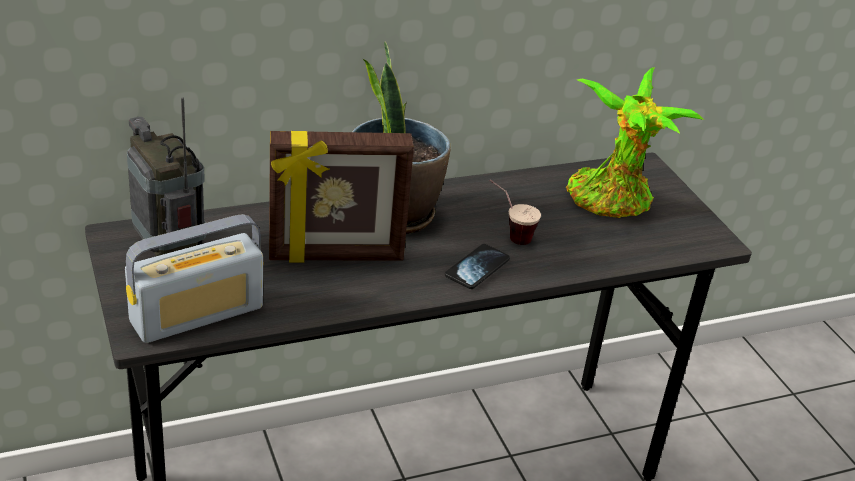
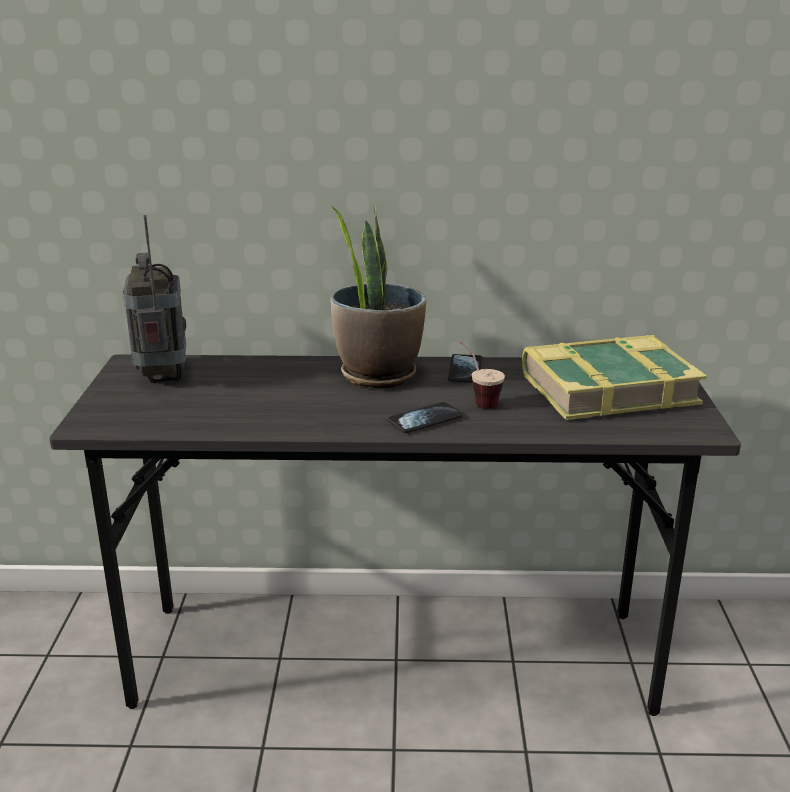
camera: 25 degrees right, 10 degrees down
(197, 314) = (142, 419): radio -> none
(336, 256) = (299, 396): picture frame -> none
(473, 196) = (465, 370): none -> phone
(612, 202) = (607, 389): potted plant -> book

